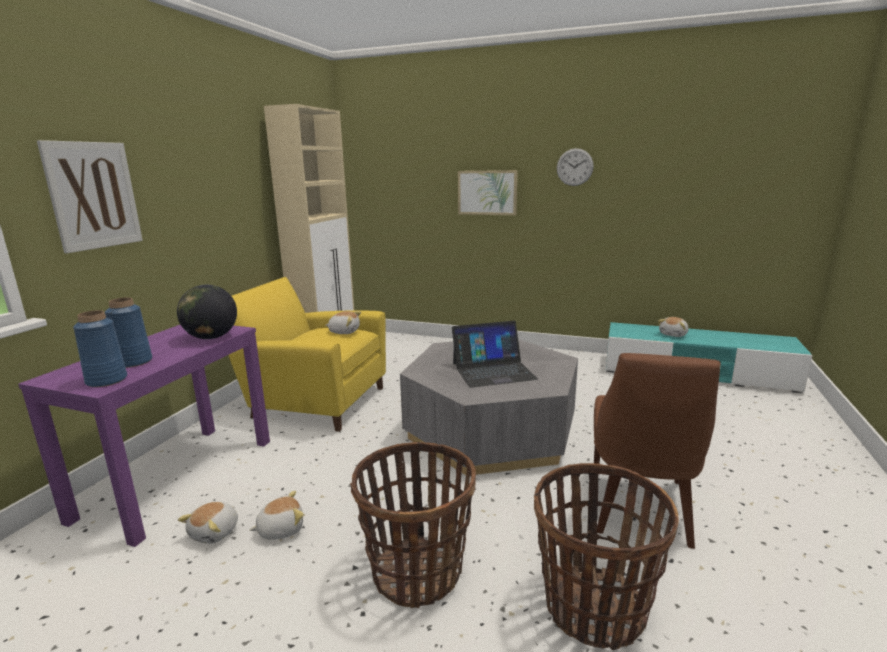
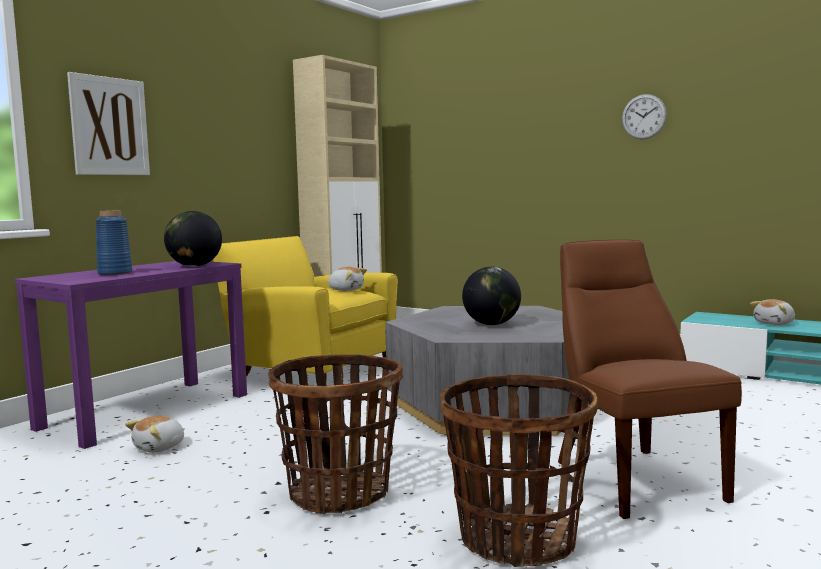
camera: 15 degrees right, 10 degrees down
(107, 380) = (84, 279): blue vase -> none
(280, 529) = (222, 451): plush toy -> none
(487, 192) = (541, 153): picture -> none
(493, 371) = (491, 324): laptop -> globe
(639, 509) = (633, 477): brown chair -> brown chair turned 135 degrees clockwise

